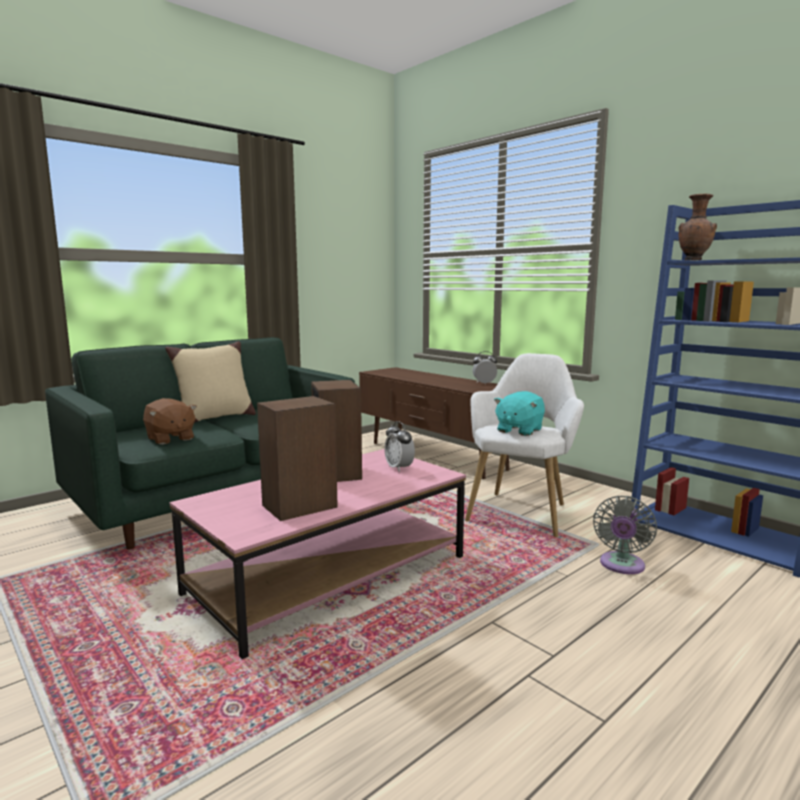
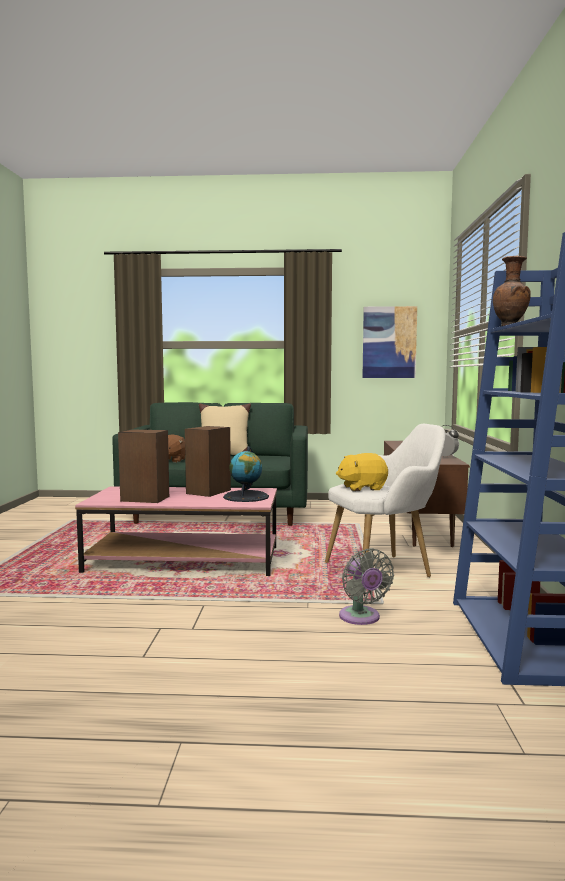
camera: 45 degrees right, 5 degrees down
(346, 260) = (389, 342): none -> picture
(399, 468) = (246, 497): alarm clock -> globe
(519, 430) = (362, 488): turquoise plush toy -> yellow plush toy
(621, 566) = (361, 618): grey fan -> grey fan turned 90 degrees counterclockwise

